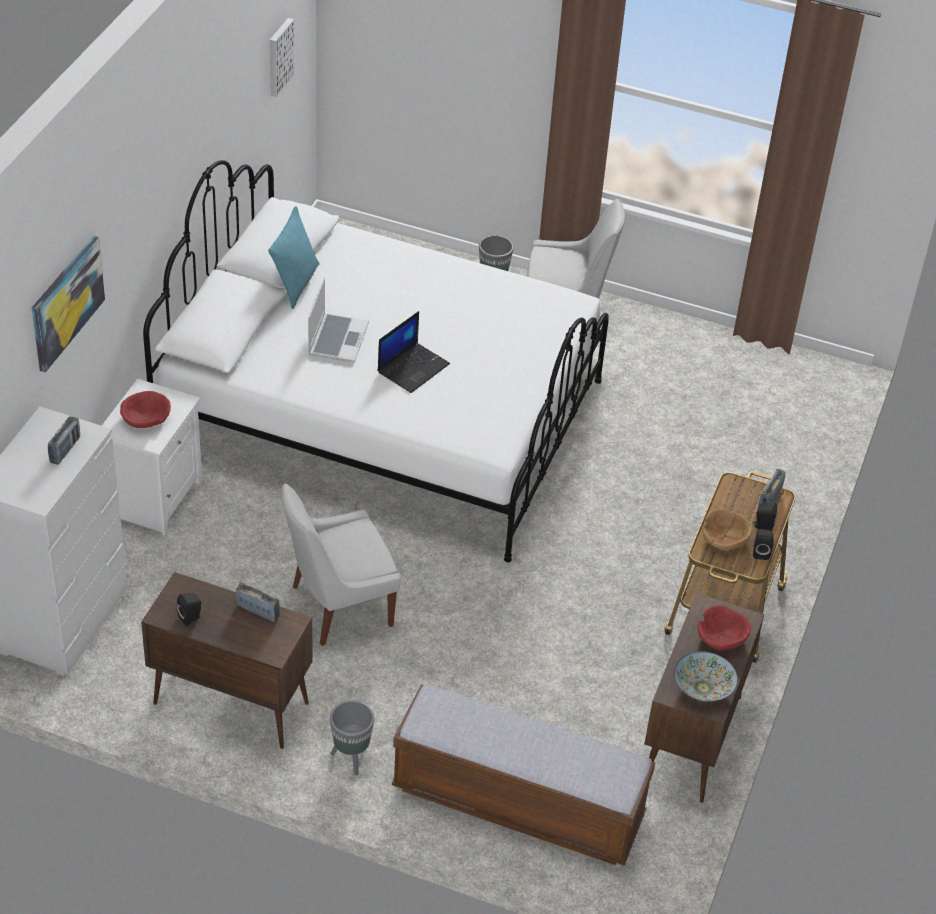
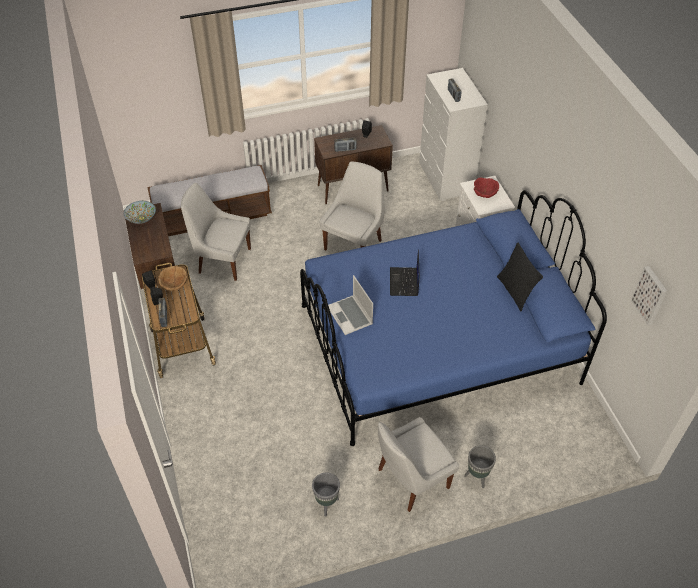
camera: 145 degrees right, 5 degrees up
(66, 302) = (511, 94): picture -> none
(296, 284) = (514, 292): turquoise pillow -> black pillow
(337, 339) = (456, 274): laptop -> laptop (350, 316)
(351, 758) = (289, 196): grey planter -> grey planter (326, 504)
(383, 415) = (437, 344): white bed -> blue bed
(567, 708) = (222, 260): none -> white chair
(722, 637) = (147, 243): red bowl -> none

